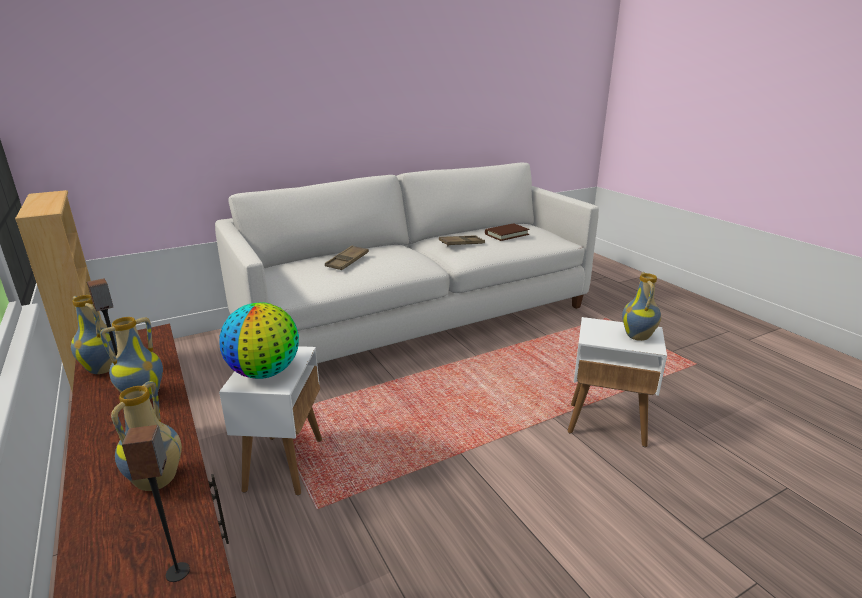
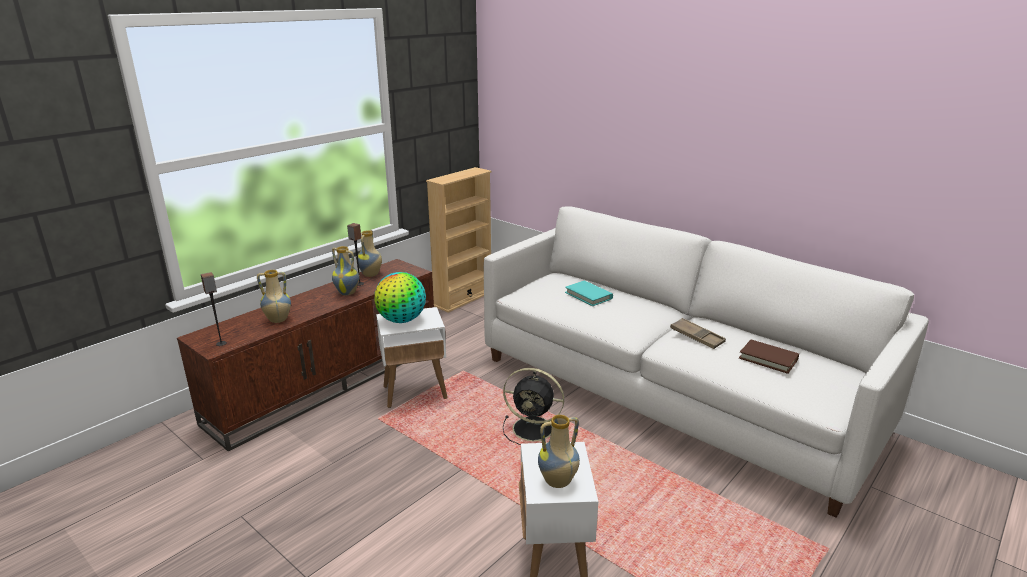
camera: 70 degrees right, 0 degrees up
(347, 261) = (588, 295): brown tray -> turquoise book
(421, 392) = (535, 429): none -> black fan

